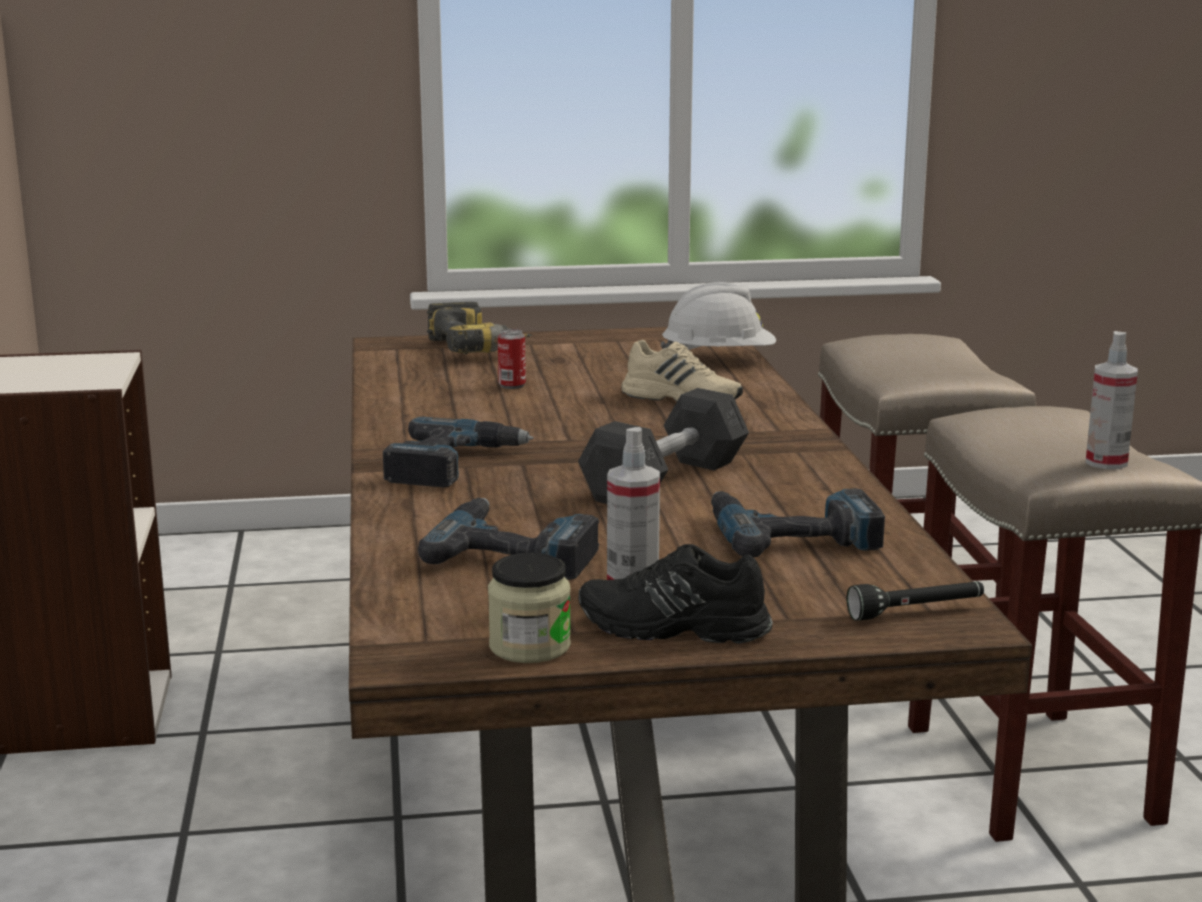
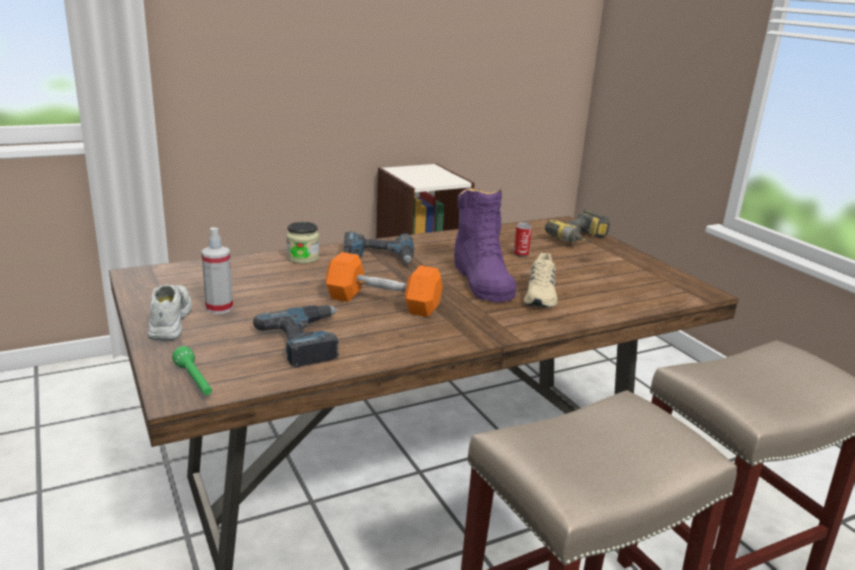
camera: 70 degrees right, 5 degrees up
(515, 552) = (261, 280): power drill -> none
(529, 646) = (147, 294): jar -> jar (303, 258)
(607, 419) = (482, 280): none -> purple boot
(665, 481) = (383, 303): grey dumbbell -> orange dumbbell
(673, 628) = (169, 320): black shoe -> white shoe
(719, 359) = (641, 299): white hard hat -> none
(916, 612) = (195, 381): black flashlight -> green flashlight
(1106, 462) = (550, 460): spray bottle -> none

